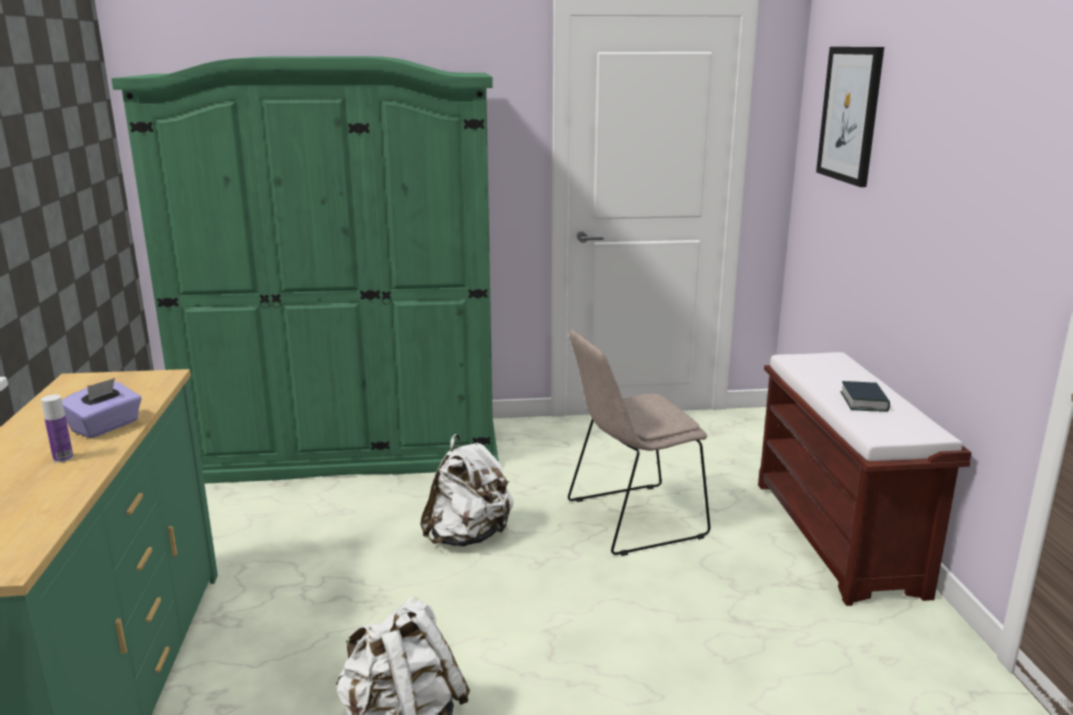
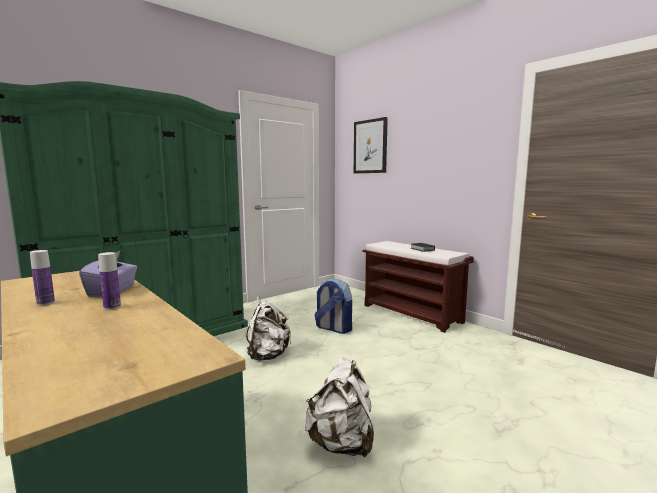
camera: 35 degrees left, 10 degrees down
(33, 431) = (45, 303): none -> bottle
(631, 520) = (333, 328): beige chair -> backpack

